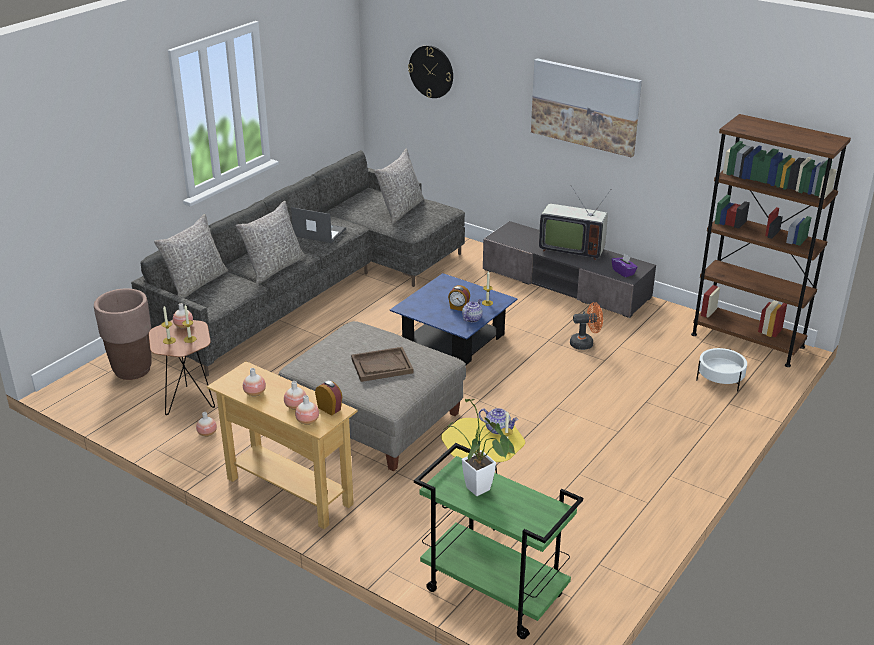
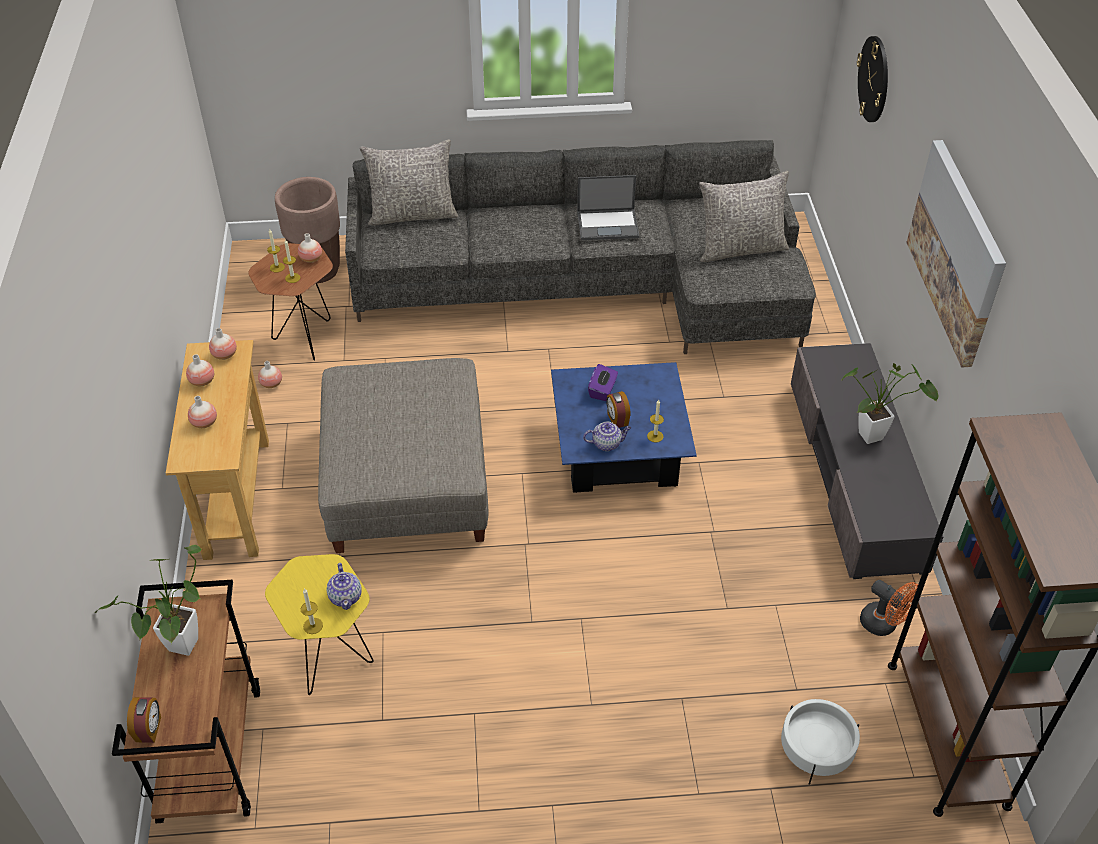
camera: 50 degrees right, 15 degrees up
(274, 268) = (503, 242): grey pillow -> none
(307, 421) = (186, 447): vase -> vase (224, 355)
(319, 232) = (608, 224): laptop -> laptop turned 105 degrees clockwise
(329, 408) = (221, 448): alarm clock -> alarm clock (149, 729)
(382, 366) = (395, 434): brown tray -> none
(492, 593) = (210, 753): green cart -> brown cart
(571, 249) = (875, 435): television -> potted plant
(585, 343) = (743, 569): orange fan -> orange fan (884, 625)
(623, 272) = (881, 515): purple tissue box -> purple tissue box (602, 390)

